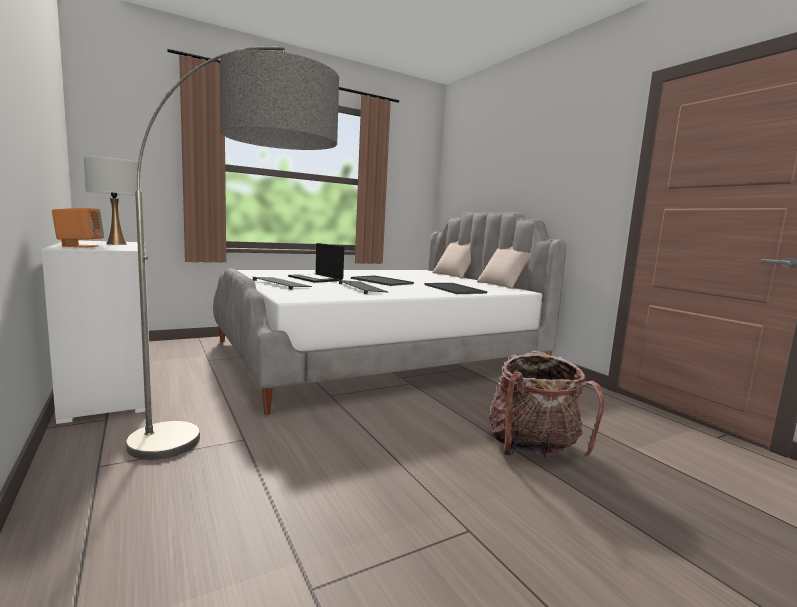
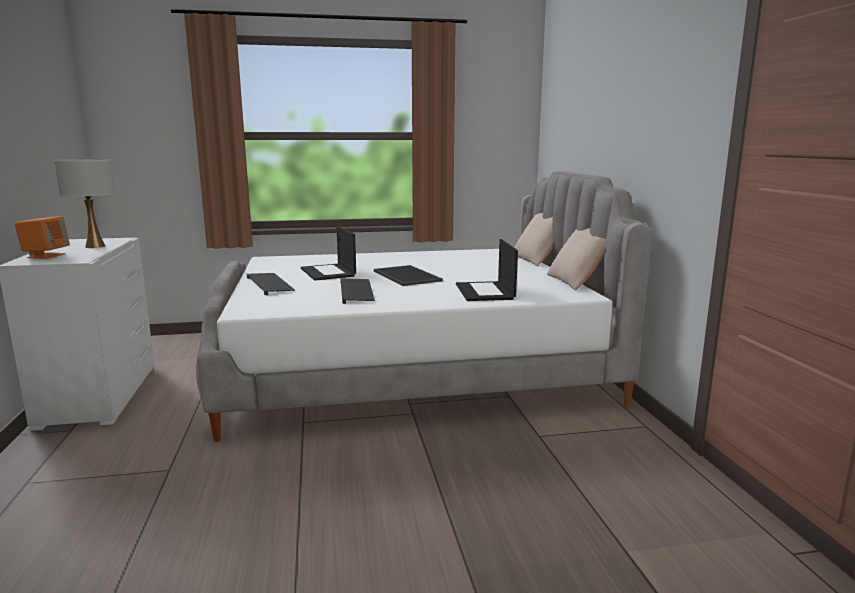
camera: 20 degrees right, 5 degrees up
(239, 451) = (154, 483): floor lamp -> none
(455, 289) = (485, 292): tray -> laptop
(533, 448) = (478, 529): backpack -> none

